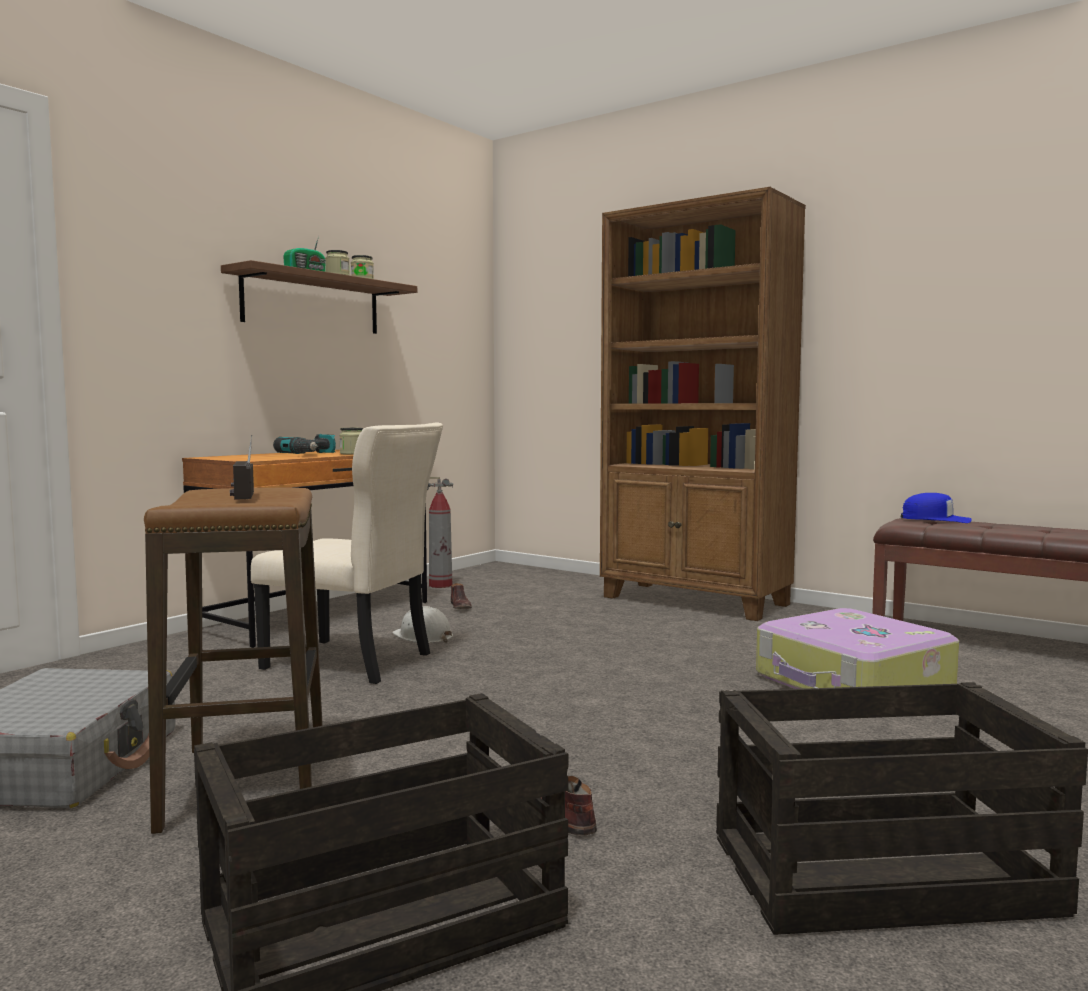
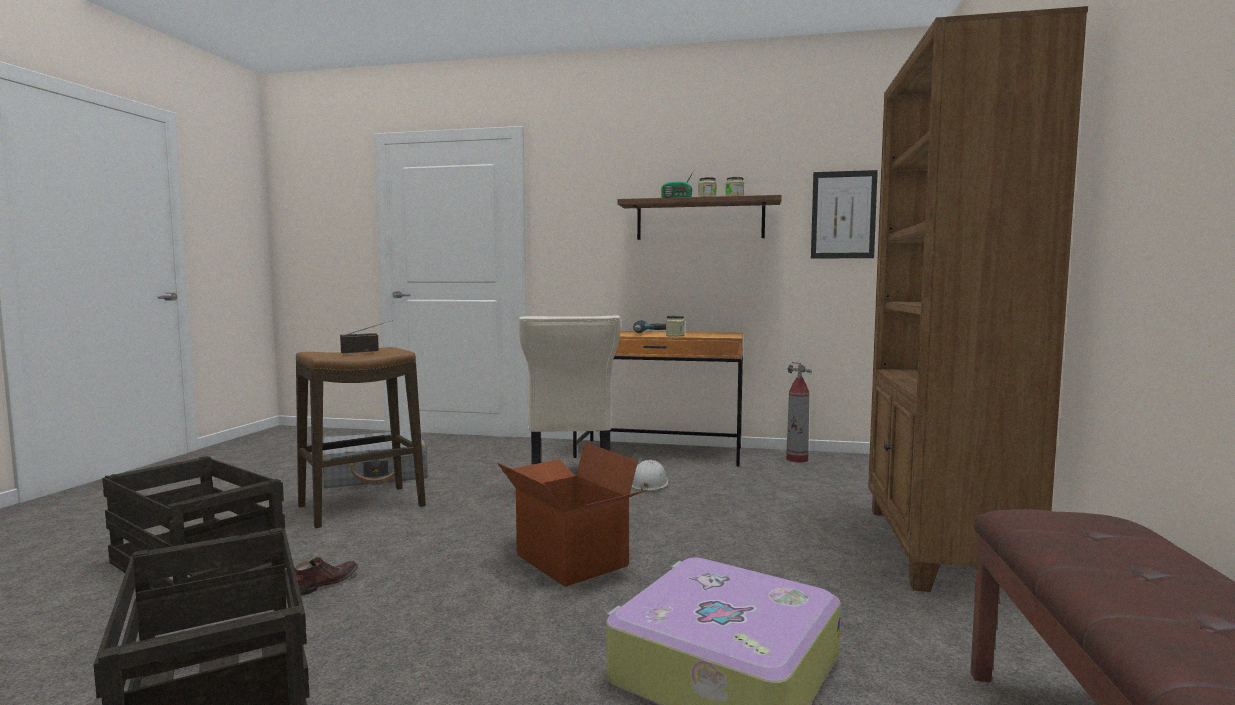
camera: 65 degrees right, 0 degrees up
(437, 315) = (843, 215): none -> picture
(460, 606) = (745, 476): brown shoe -> none
(611, 695) = (569, 561): none -> cardboard box
(935, 519) = (1122, 533): blue cap -> none

